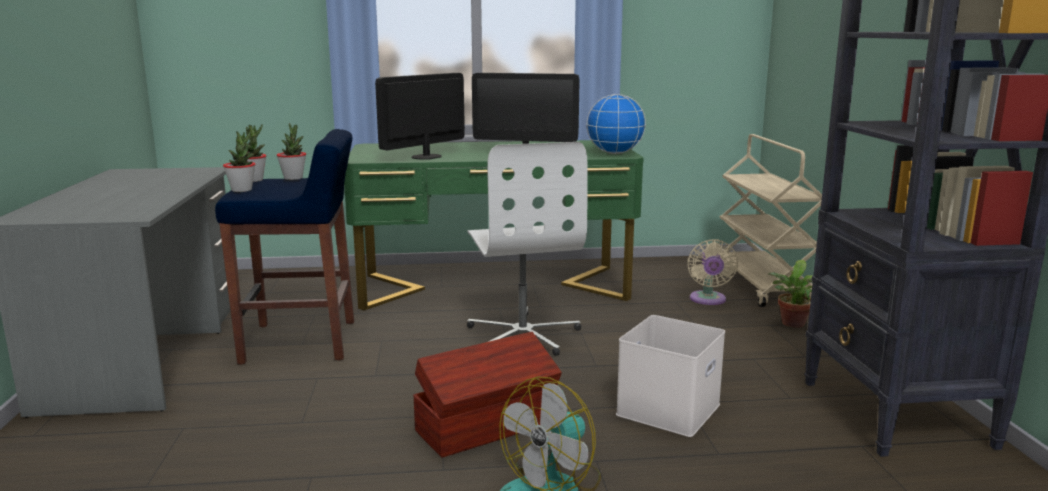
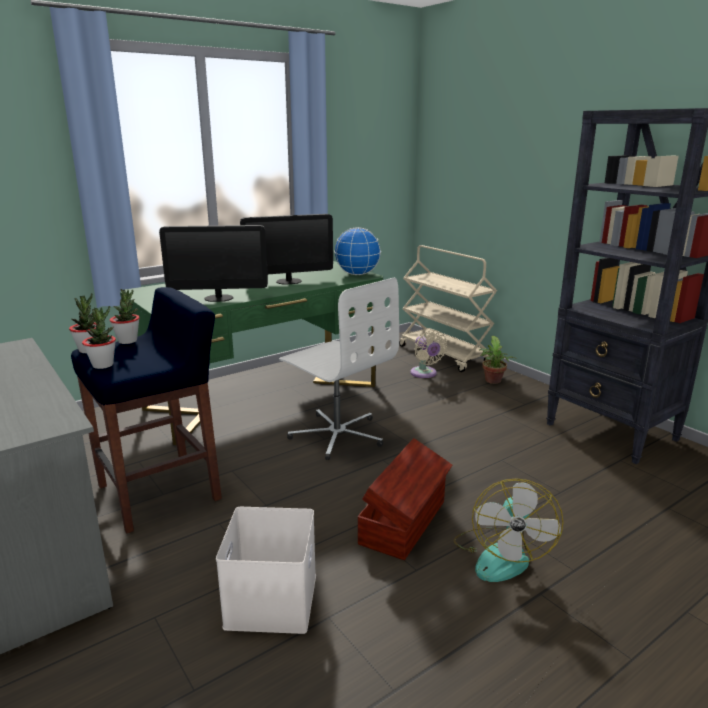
camera: 30 degrees left, 5 degrees up
(426, 157) = (218, 298): monitor -> monitor turned 105 degrees counterclockwise
(667, 408) = (496, 467): white storage box -> white storage box (270, 598)

